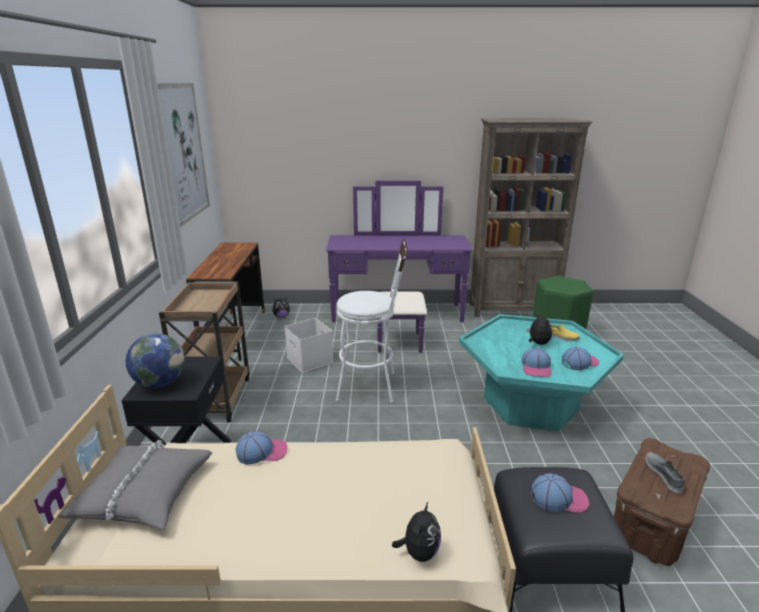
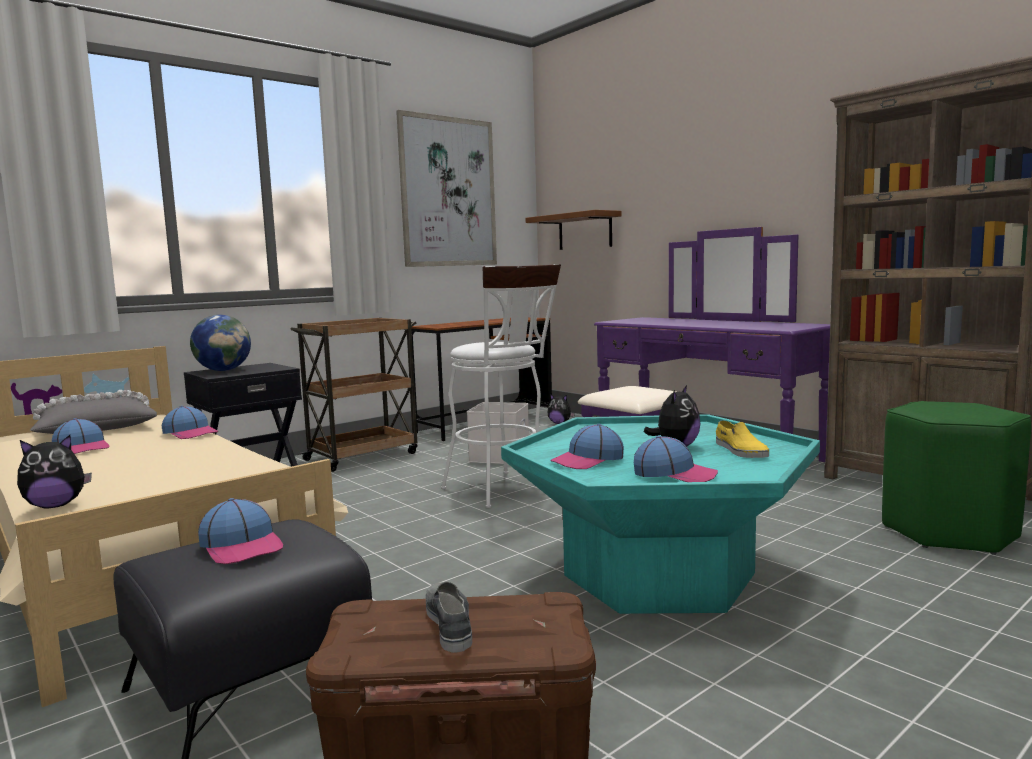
camera: 50 degrees right, 15 degrees down
(231, 513) = (82, 448): none -> cap
(271, 173) = (585, 231): none -> brown shelf
(663, 474) = (450, 622): grey shoe -> grey shoe turned 60 degrees counterclockwise

